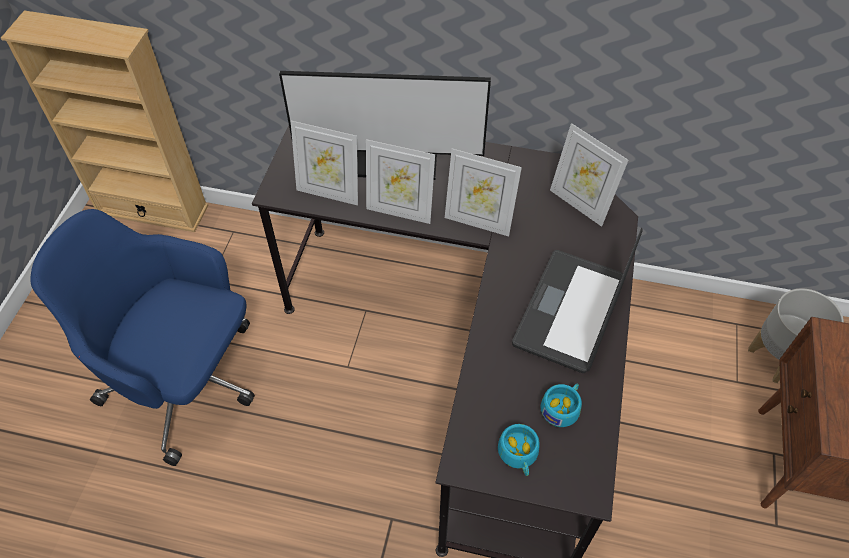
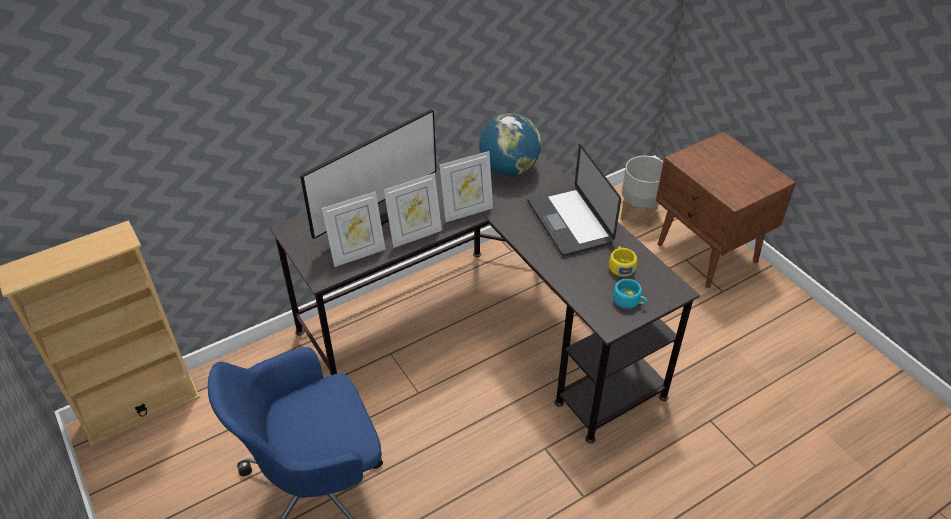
camera: 45 degrees left, 10 degrees down
(562, 407) = (621, 266): turquoise cup -> yellow cup
(579, 204) = (509, 169): picture frame -> globe

